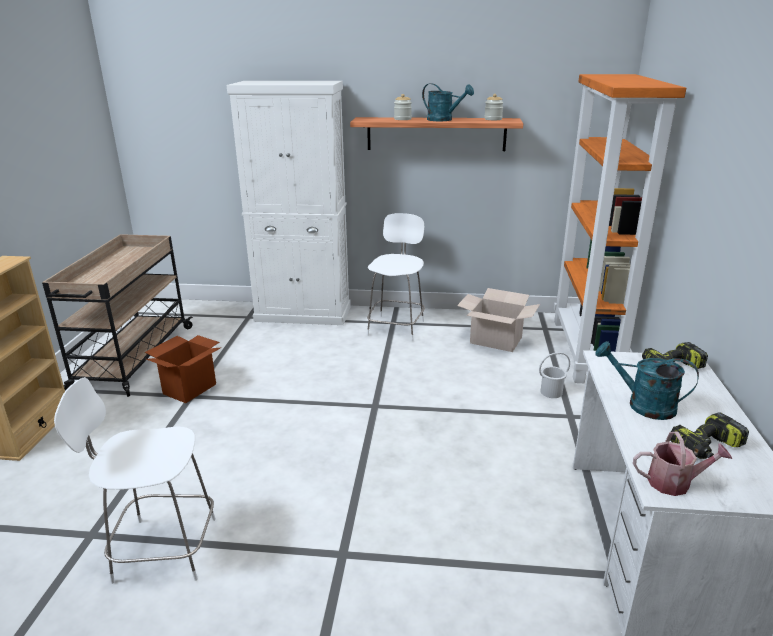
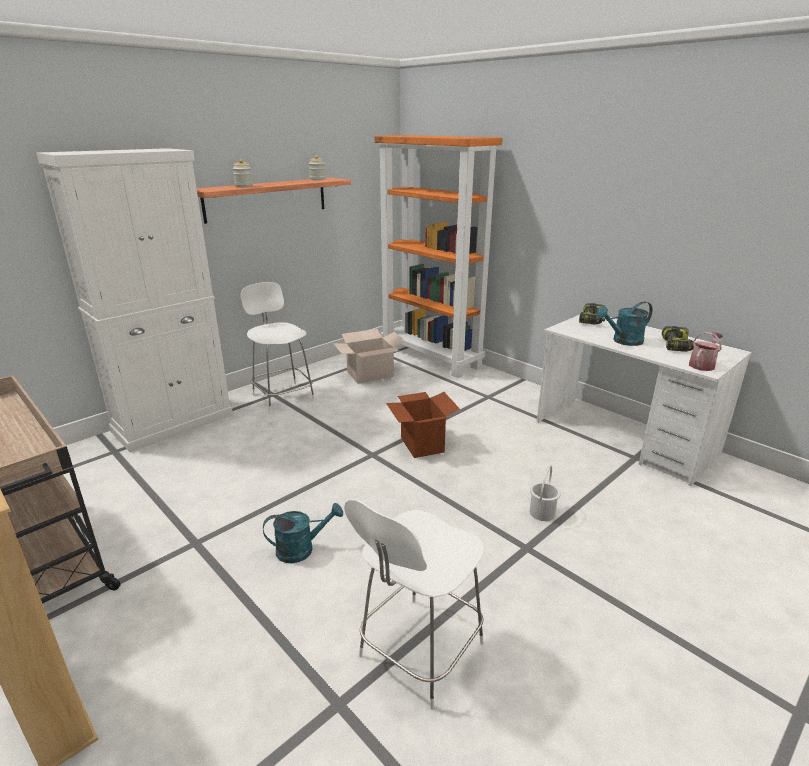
camera: 50 degrees left, 0 degrees up
(190, 389) = (180, 538): cardboard box -> cardboard box (422, 445)
(444, 120) = (283, 183): turquoise watering can -> turquoise watering can (302, 549)
(551, 392) = (456, 389): white bucket -> white bucket (542, 513)

